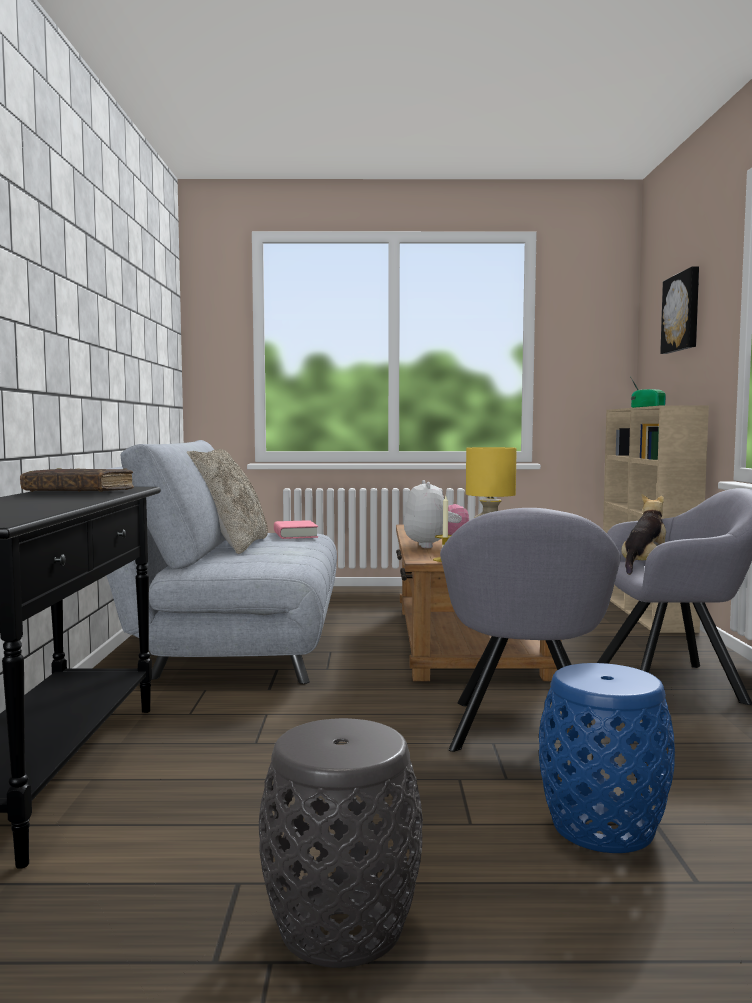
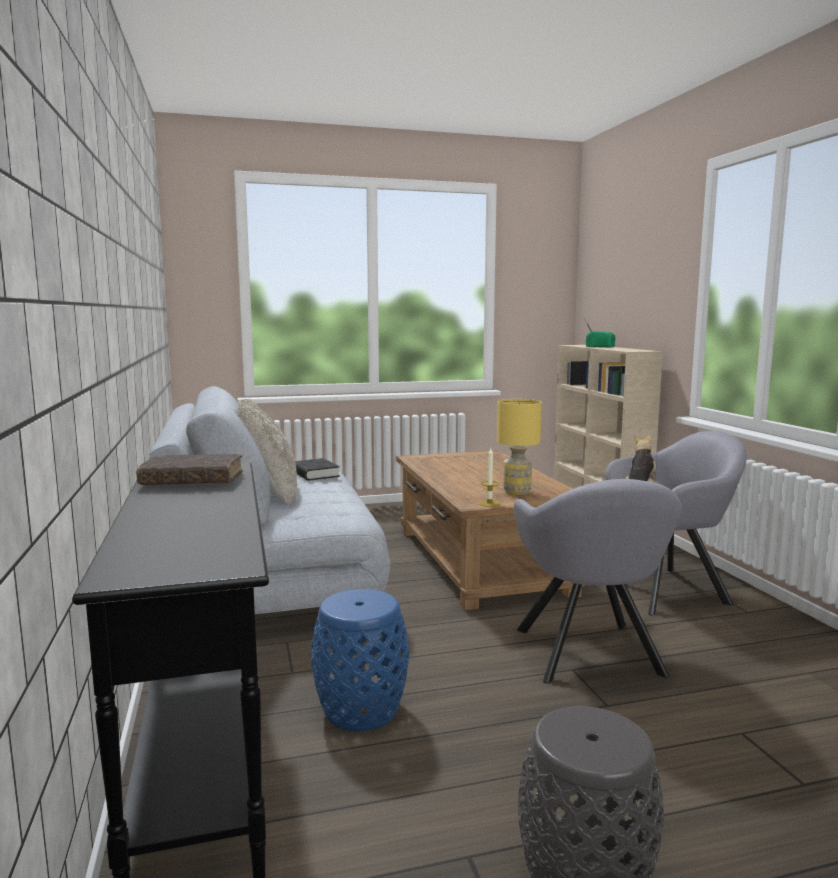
camera: 15 degrees left, 5 degrees up
(295, 535) = (315, 474): pink book -> black book
(434, 546) = (461, 485): plush toy -> none
(602, 827) = (708, 743): blue stool -> blue stool (361, 710)
(682, 312) = (631, 267): picture -> none

